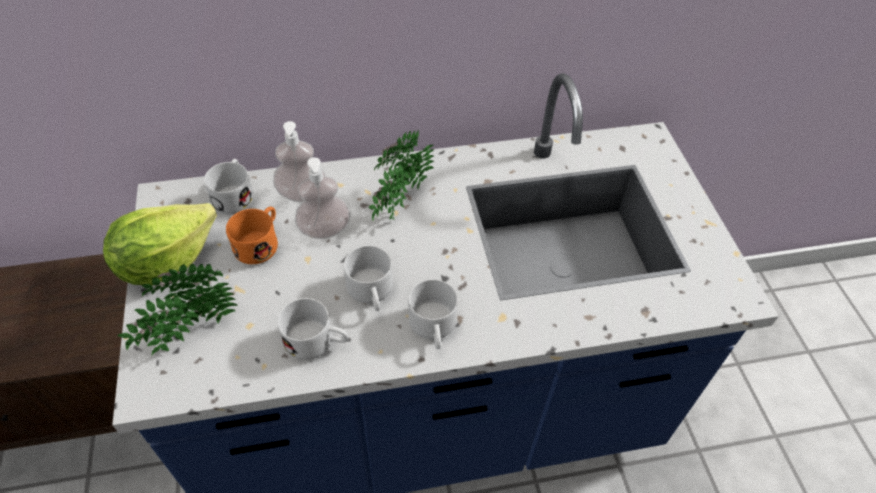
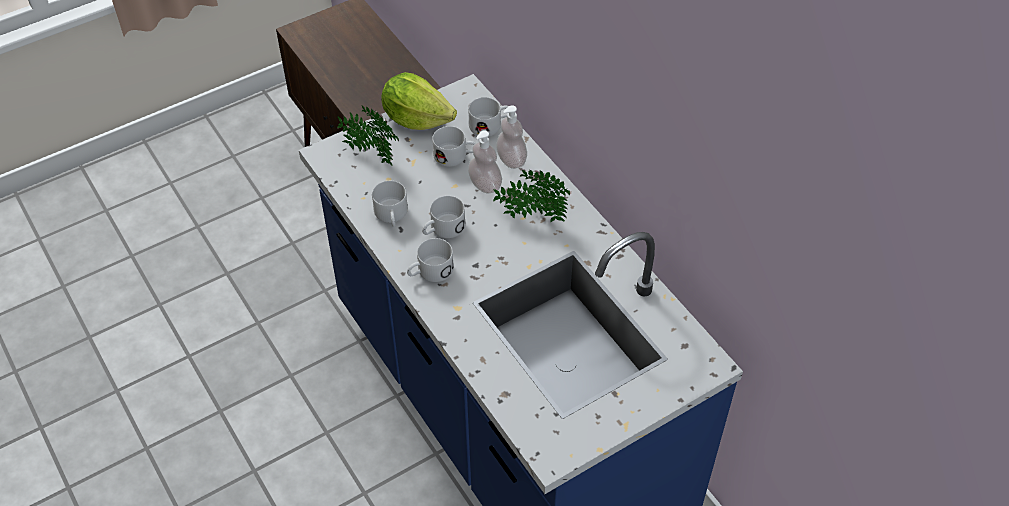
camera: 70 degrees right, 0 degrees up
(260, 242) = (456, 156): orange mug -> white mug

